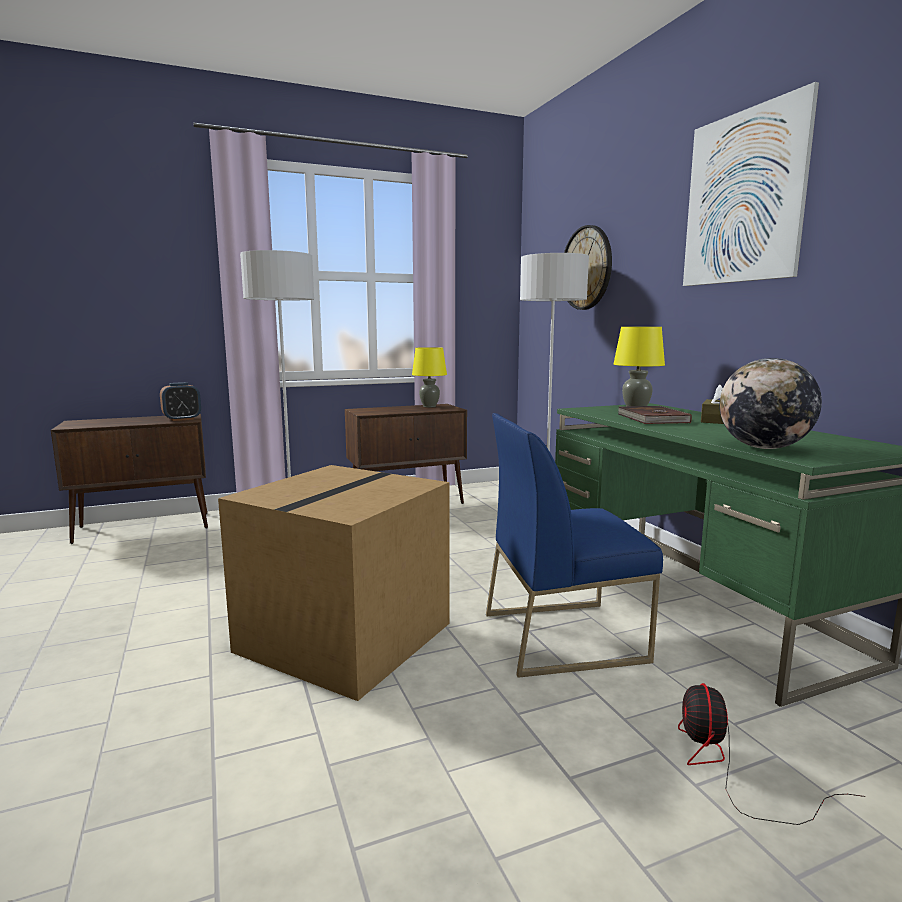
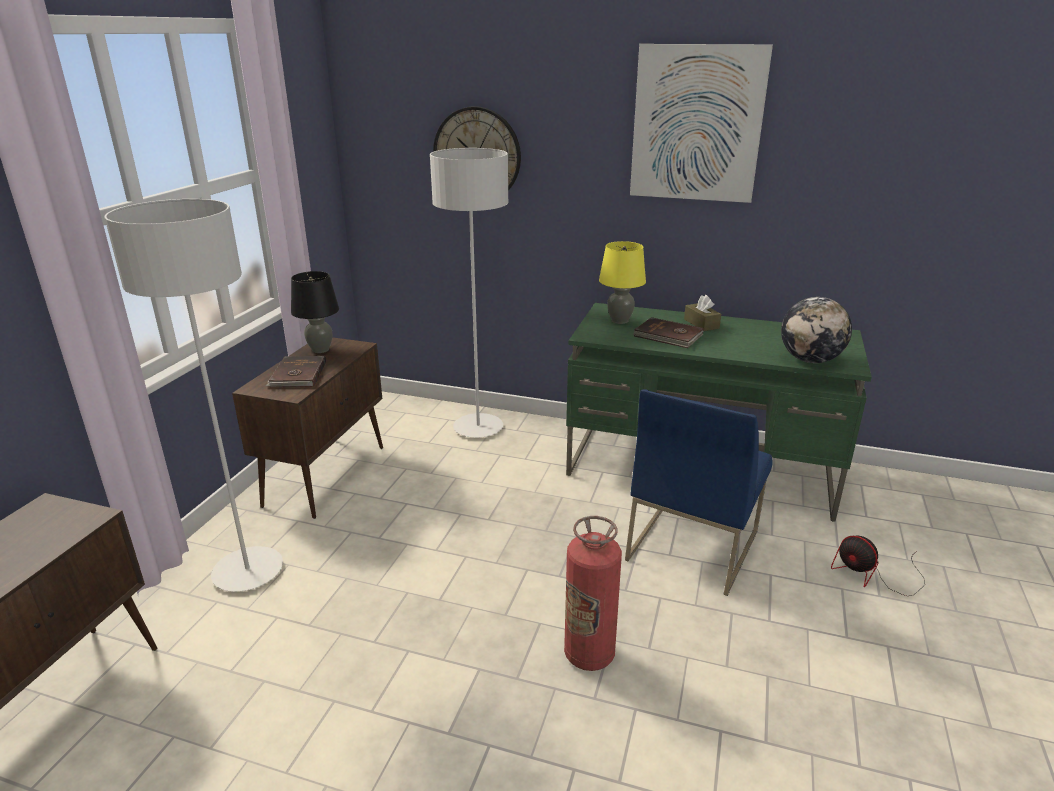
camera: 50 degrees left, 15 degrees up
(182, 419) = (69, 519): alarm clock -> none
(345, 639) = (589, 654): cardboard box -> fire extinguisher
(389, 410) = (297, 375): none -> brown book
(429, 406) = (320, 350): yellow table lamp -> black table lamp

